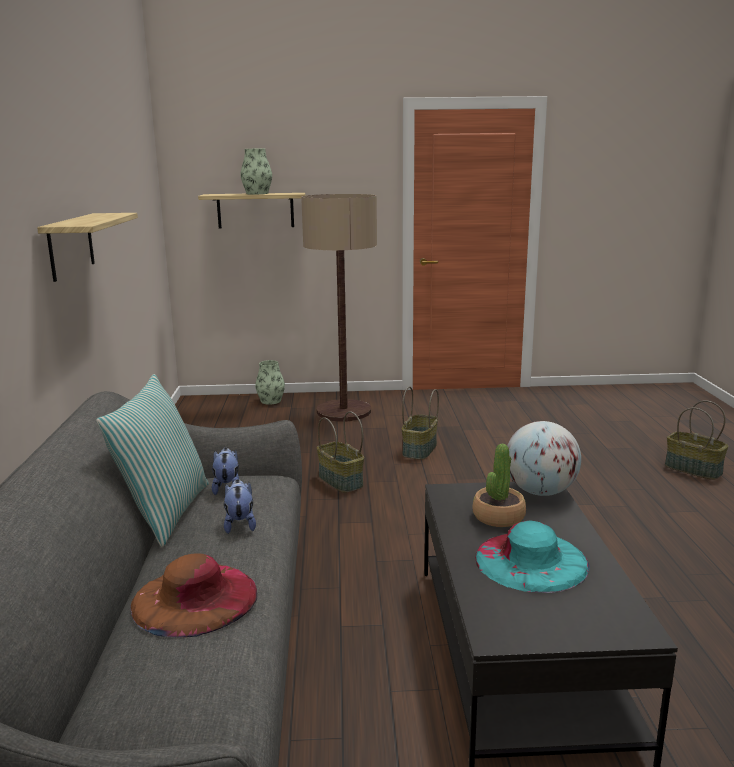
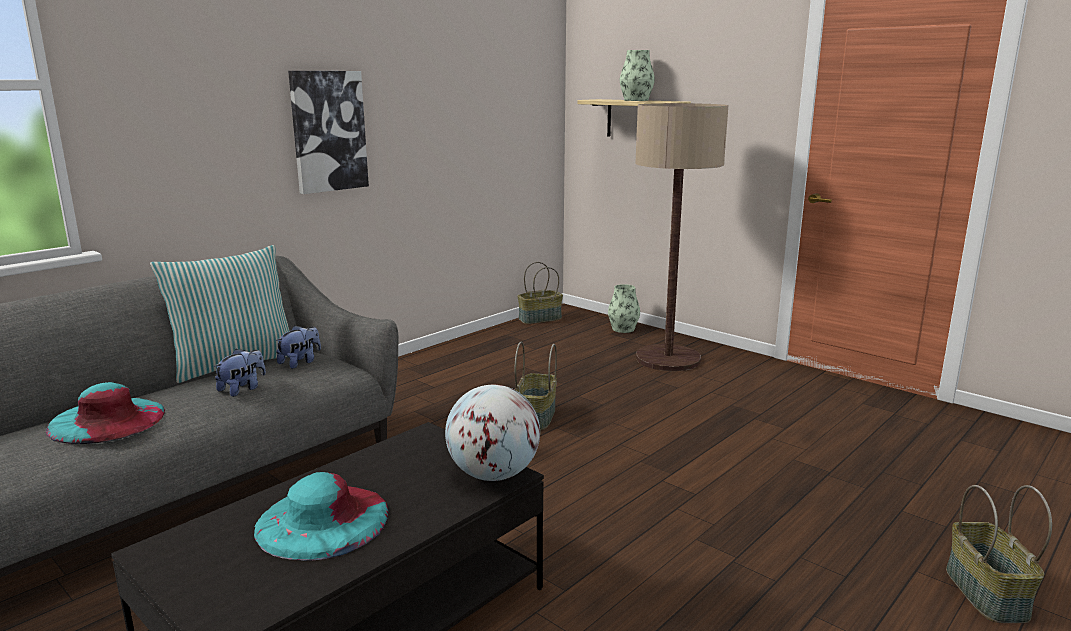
camera: 45 degrees right, 0 degrees up
(71, 246) = (328, 131): shelf -> picture
(194, 598) = (107, 420): brown hat -> turquoise hat
(420, 450) = (665, 420): basket -> basket (540, 319)
(498, 516) = (402, 474): potted plant -> none

